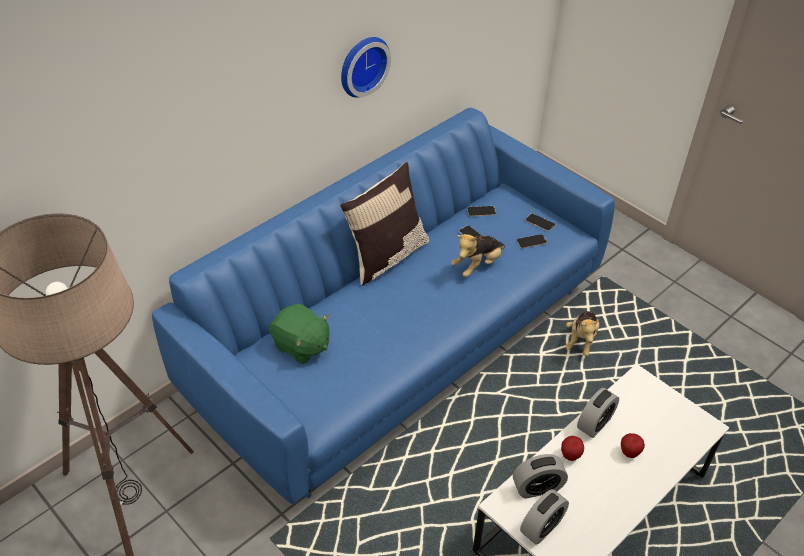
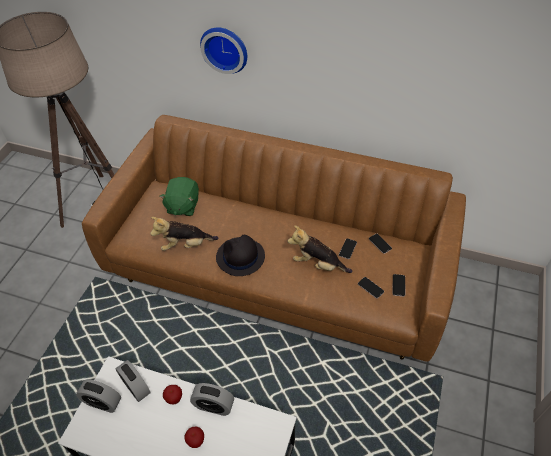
camera: 65 degrees right, 5 degrees up
(361, 65) = (338, 69): wall clock -> wall clock (225, 48)
(386, 257) = (290, 211): pillow -> none
(399, 341) = (277, 271): blue sofa -> brown sofa
(425, 322) = (240, 257): none -> black hat
(581, 340) = (356, 386): plush toy -> plush toy (185, 245)

